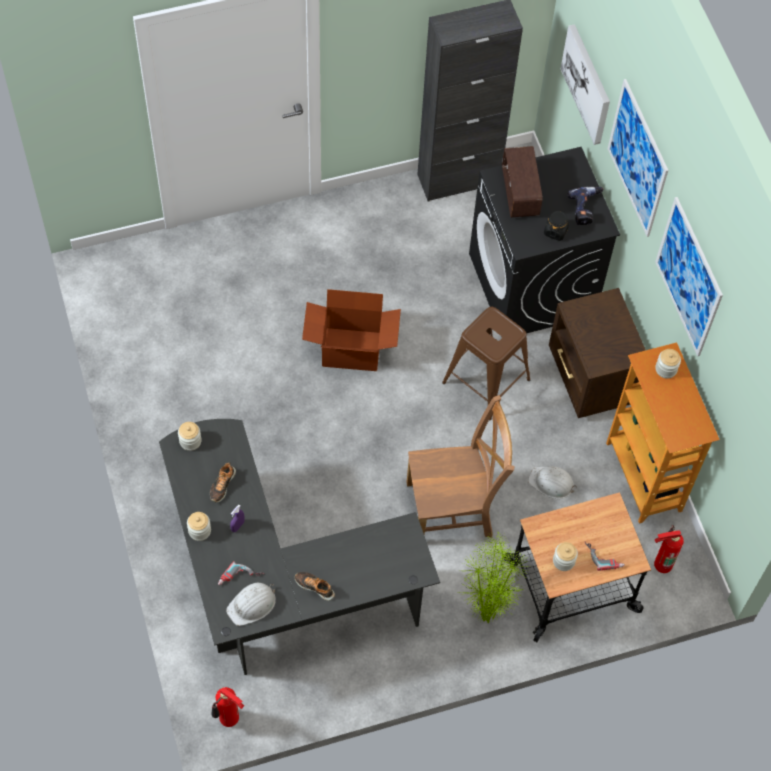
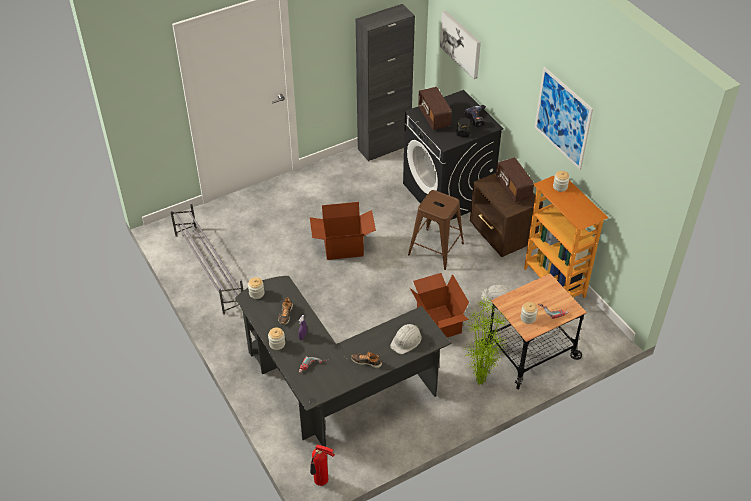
camera: 10 degrees left, 15 degrees down
(150, 346) = (209, 269): none -> grey shoe rack
(252, 604) = (326, 380): white hard hat -> white hard hat (406, 341)
(453, 509) = (437, 323): brown chair -> cardboard box
(614, 328) = (513, 188): none -> radio
(637, 158) = (508, 64): picture -> none
(661, 563) = (583, 328): fire extinguisher -> none

